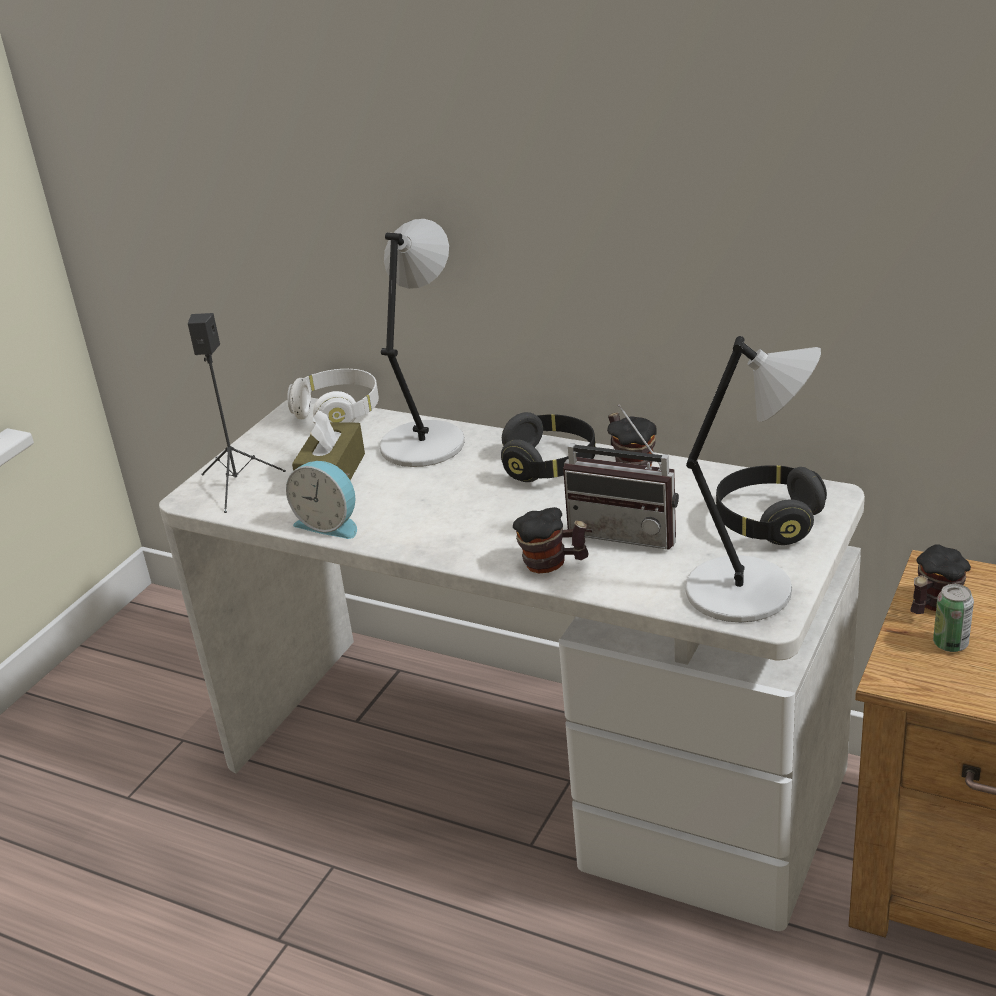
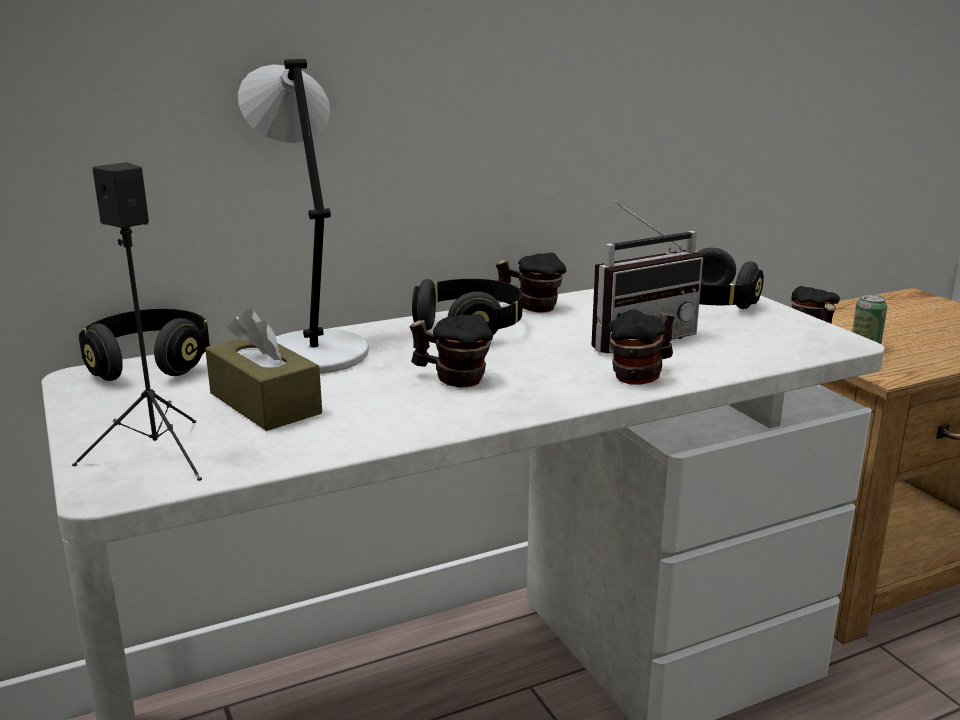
camera: 55 degrees left, 10 degrees down
(330, 524) = (365, 435): alarm clock -> none
(338, 413) = (149, 364): white headphones -> black headphones
(447, 506) = (452, 379): none -> mug
(745, 591) = (795, 336): grey table lamp -> none

